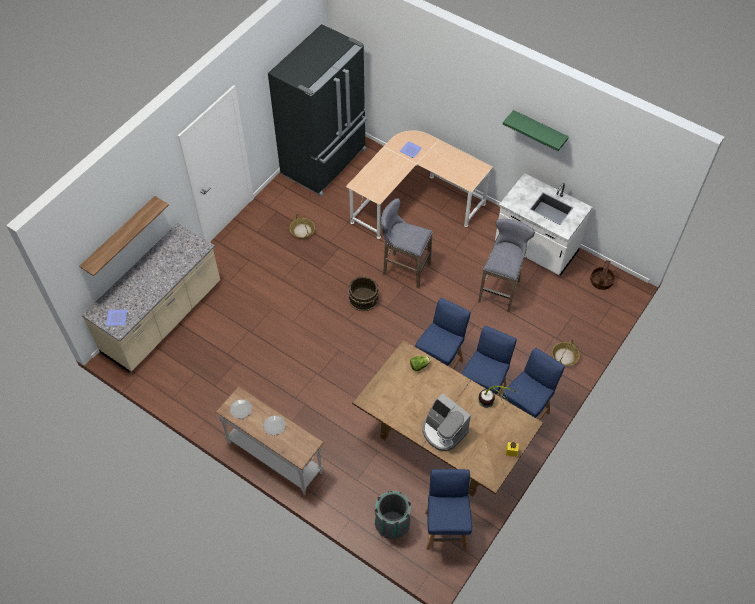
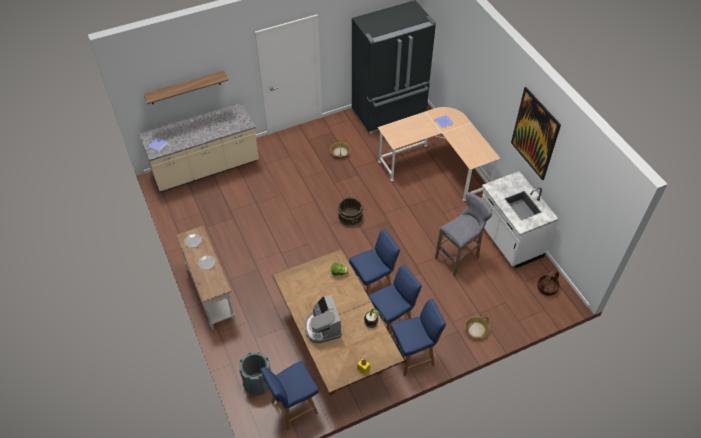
camera: 30 degrees right, 5 degrees down
(404, 269) = (394, 209): grey stool -> none
(445, 529) = (293, 408): blue chair -> blue chair turned 150 degrees counterclockwise
(539, 129) = (535, 134): green shelf -> picture

